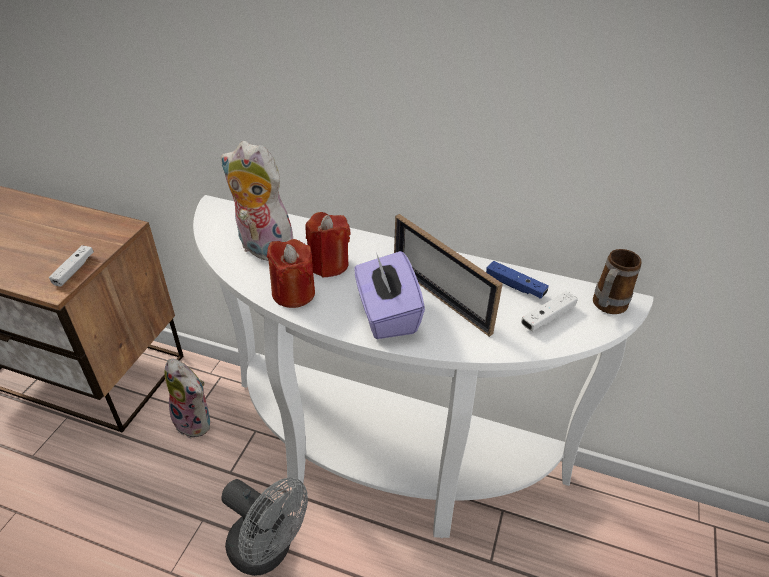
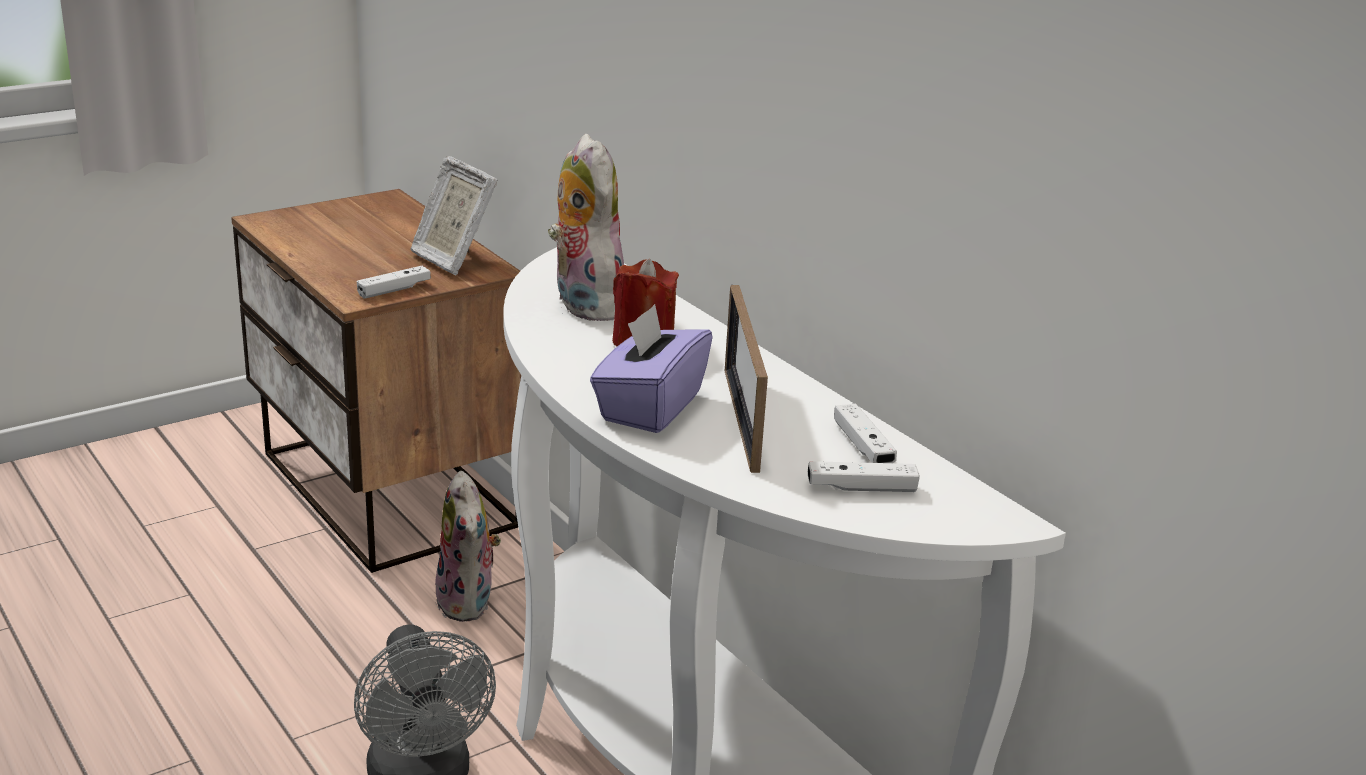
camera: 35 degrees right, 15 degrees down
(89, 229) = (452, 259): none -> picture frame
(293, 293) = (565, 351): red candle -> none
(515, 286) = (863, 446): blue game controller -> white game controller
(606, 307) = (967, 512): mug -> none

